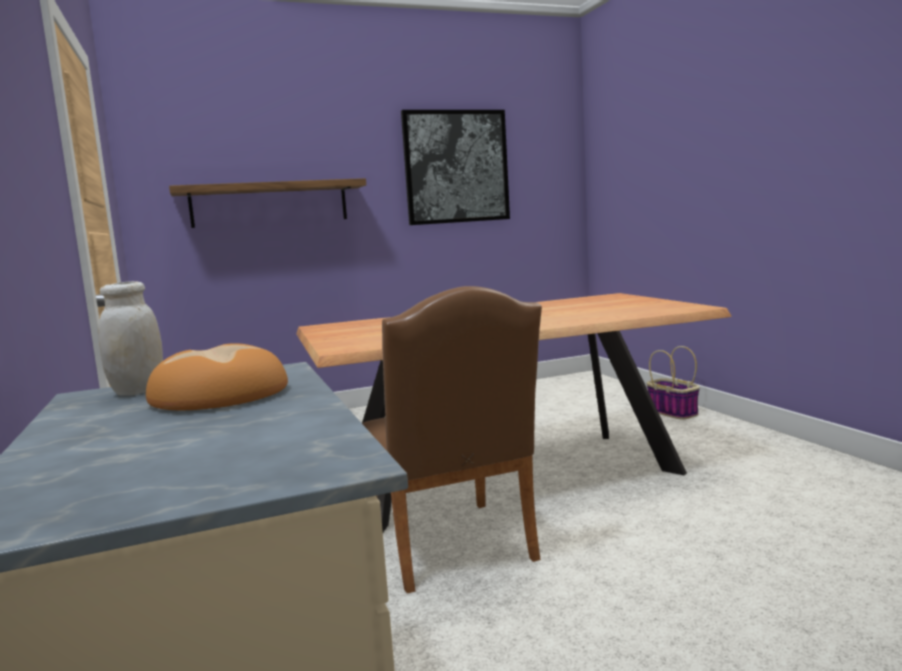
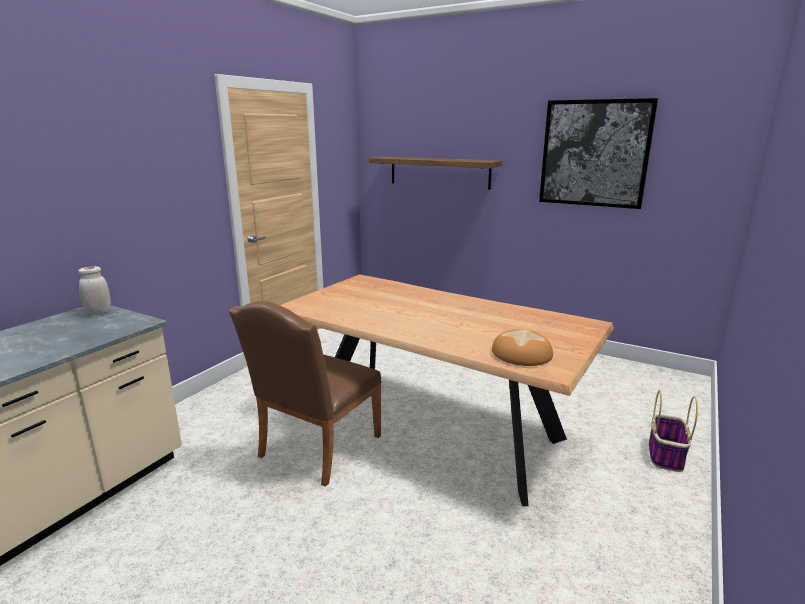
camera: 50 degrees right, 10 degrees up
(221, 394) = (88, 329): bread -> bread (522, 354)

